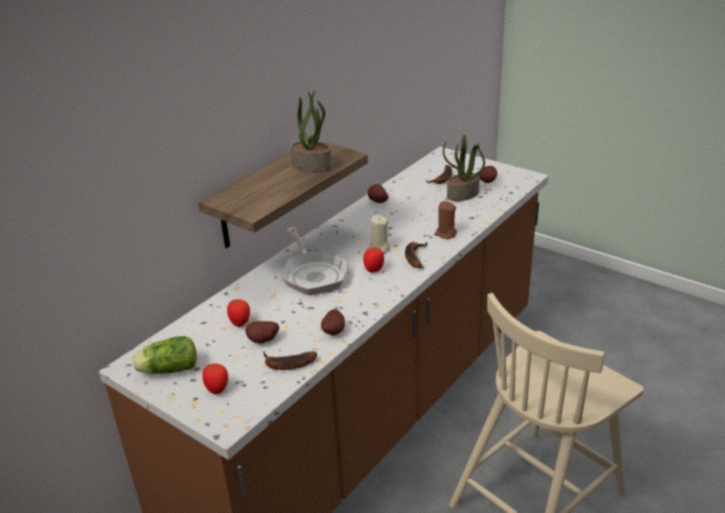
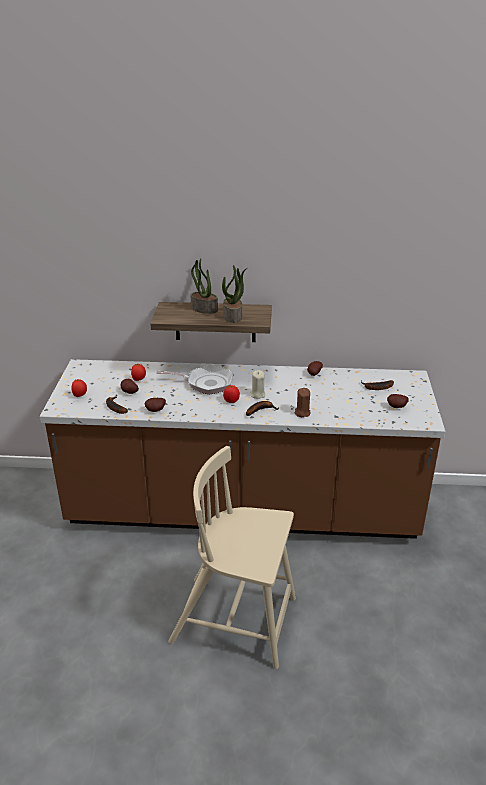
camera: 55 degrees right, 0 degrees up
(167, 369) = (84, 375): lettuce -> none
(313, 274) = (206, 383): frying pan -> frying pan turned 120 degrees counterclockwise
(463, 195) = (363, 403): potted plant -> potted plant (203, 309)

